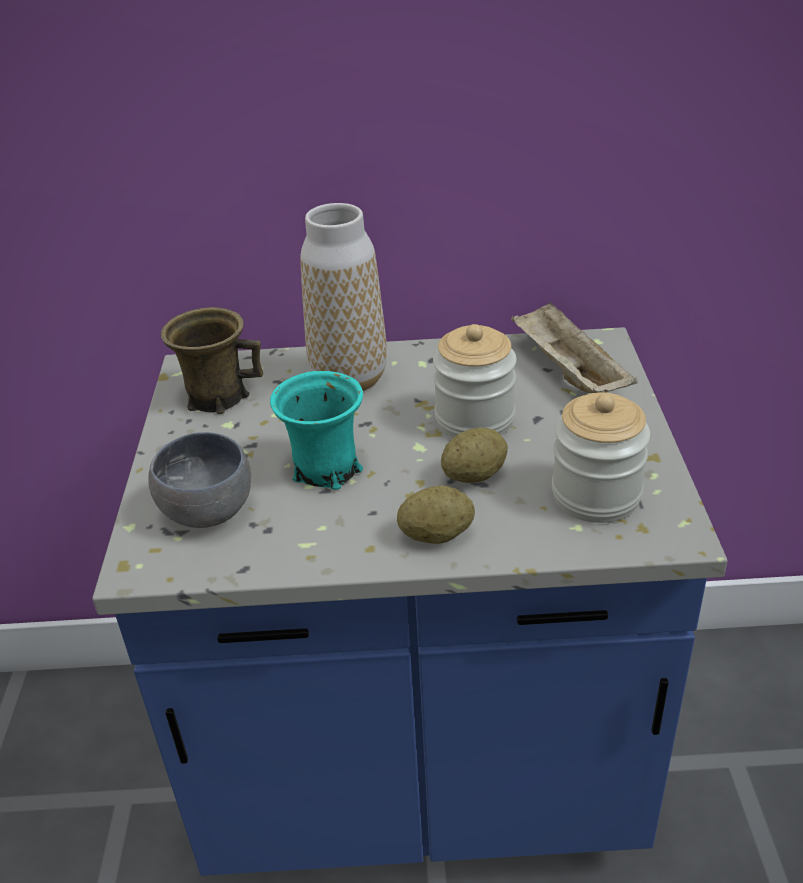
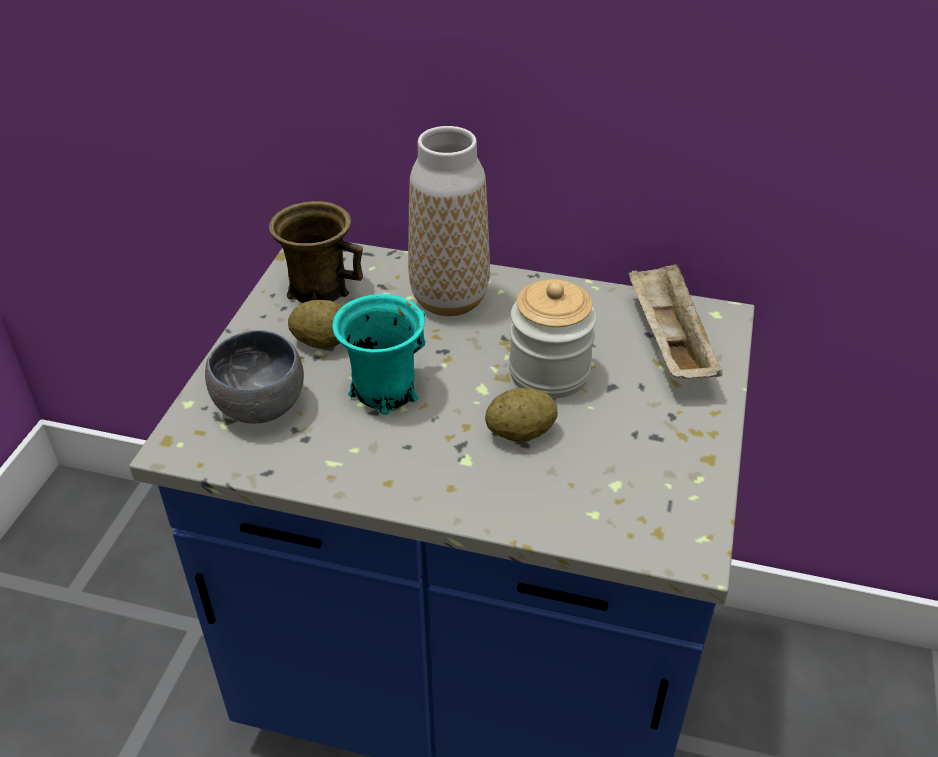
camera: 15 degrees right, 5 degrees up
(436, 535) = (455, 486): potato -> potato (323, 342)
(596, 495) = (629, 485): jar -> none

